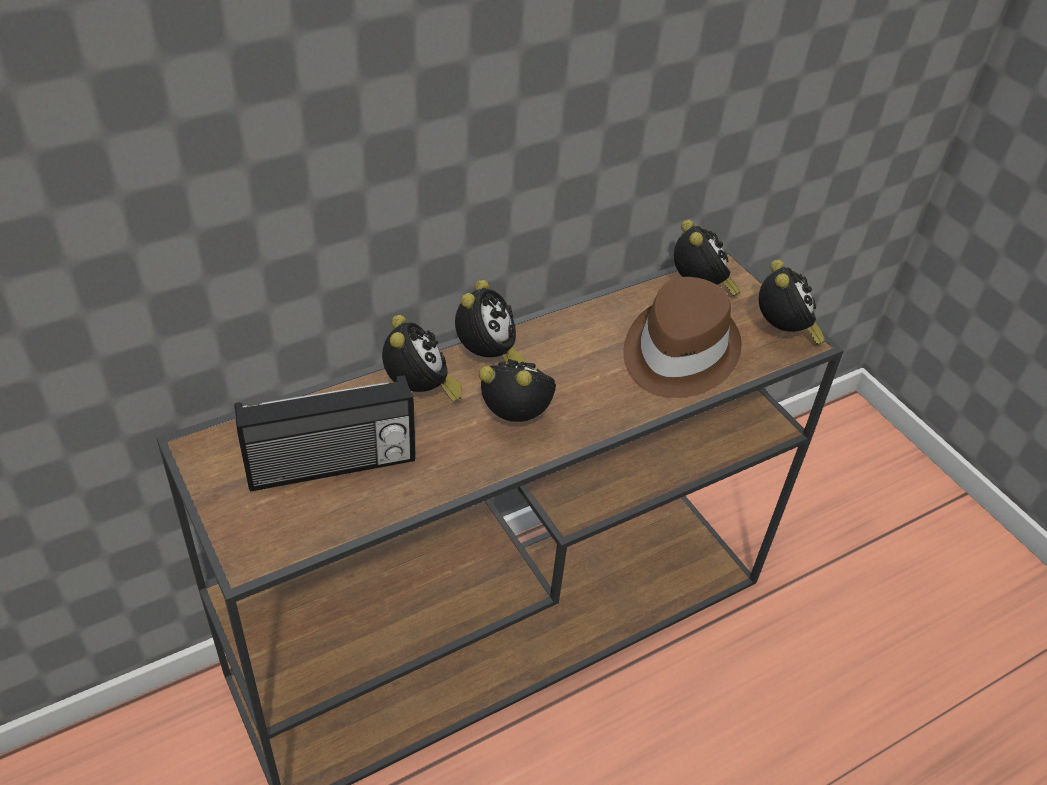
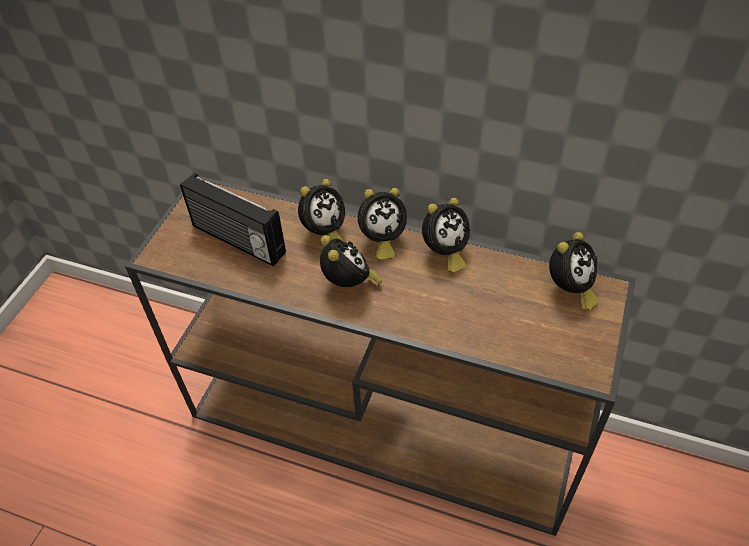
camera: 55 degrees right, 5 degrees up
(677, 353) = (492, 317): brown hat -> none
(783, 333) = (585, 358): alarm clock -> alarm clock (444, 253)

